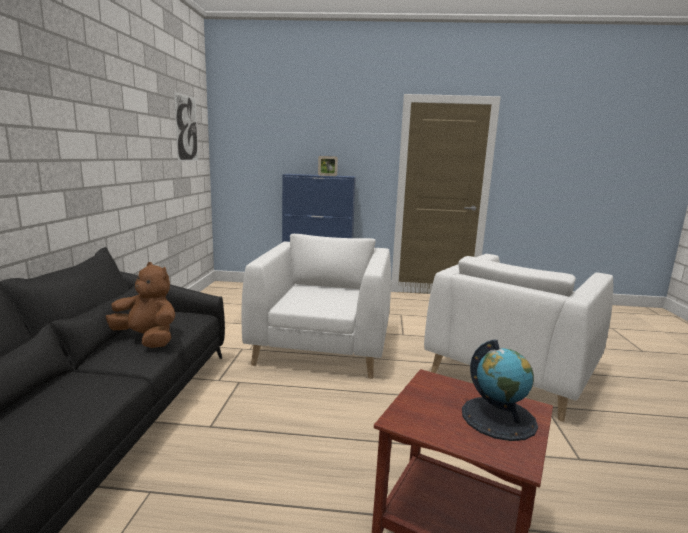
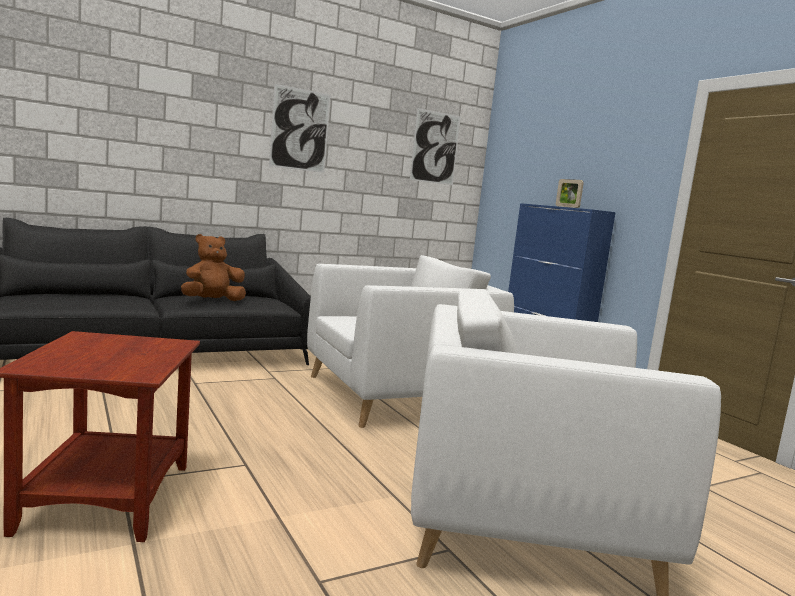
camera: 55 degrees right, 5 degrees down
(106, 121) = (300, 129): none -> picture
(147, 339) = (212, 301): brown plush toy -> brown plush toy turned 120 degrees counterclockwise
(498, 418) = (109, 362): globe -> none

